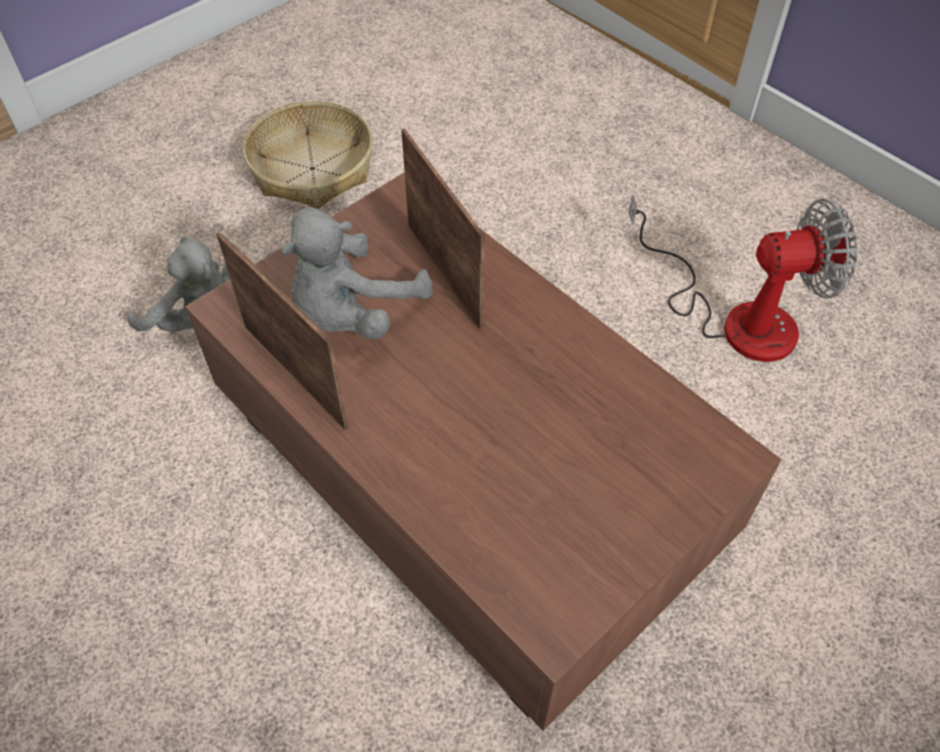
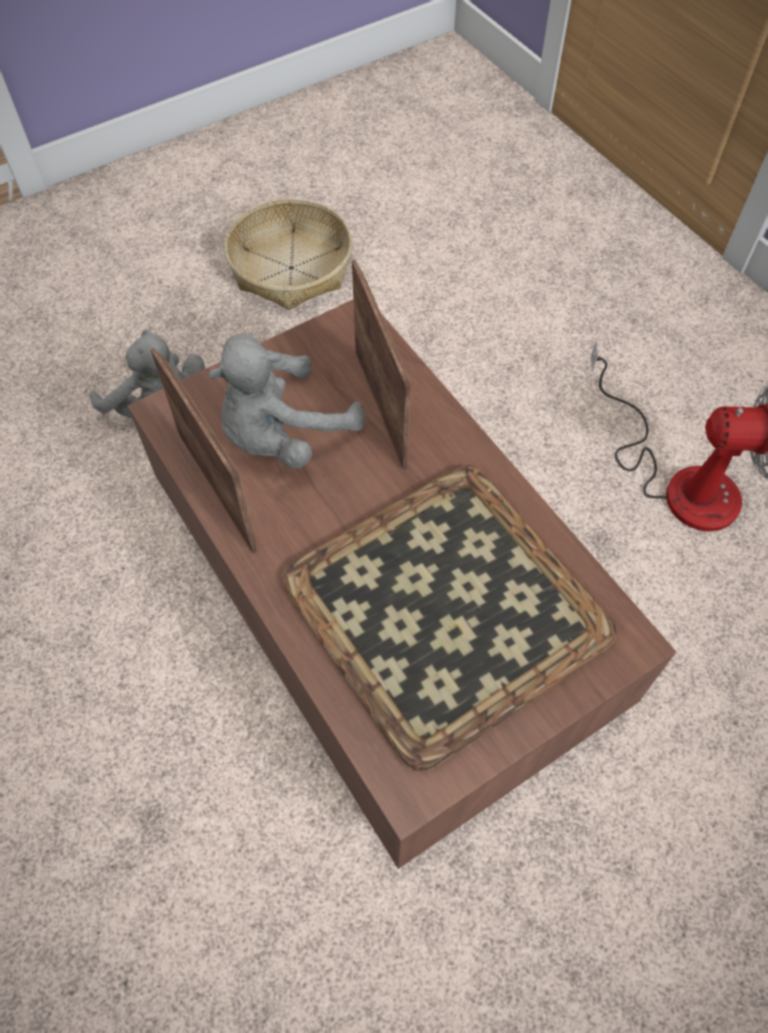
camera: 10 degrees right, 5 degrees up
(546, 451) = (442, 605): none -> tray

